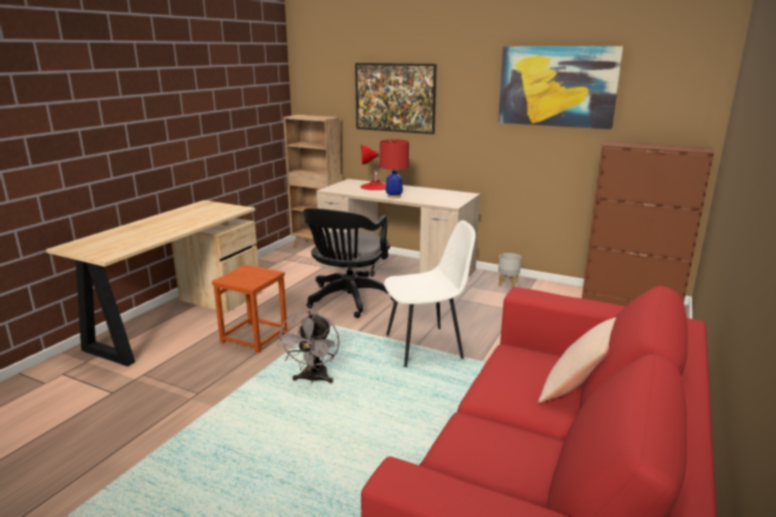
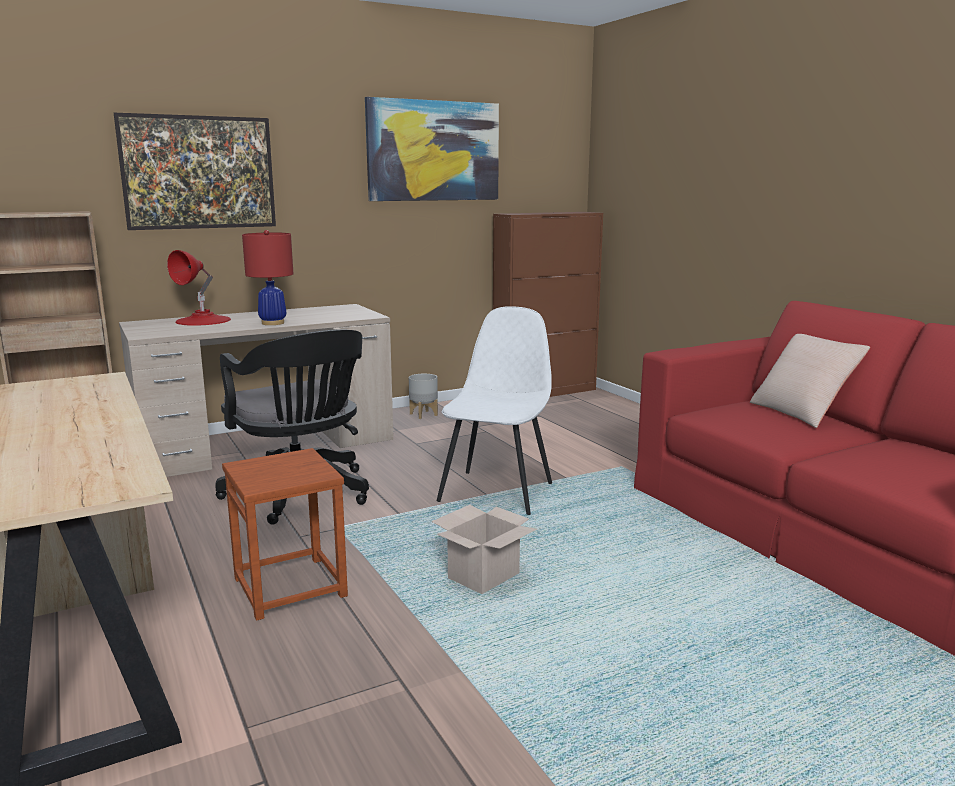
camera: 55 degrees left, 5 degrees down
(313, 379) = (484, 575): grey fan -> cardboard box

